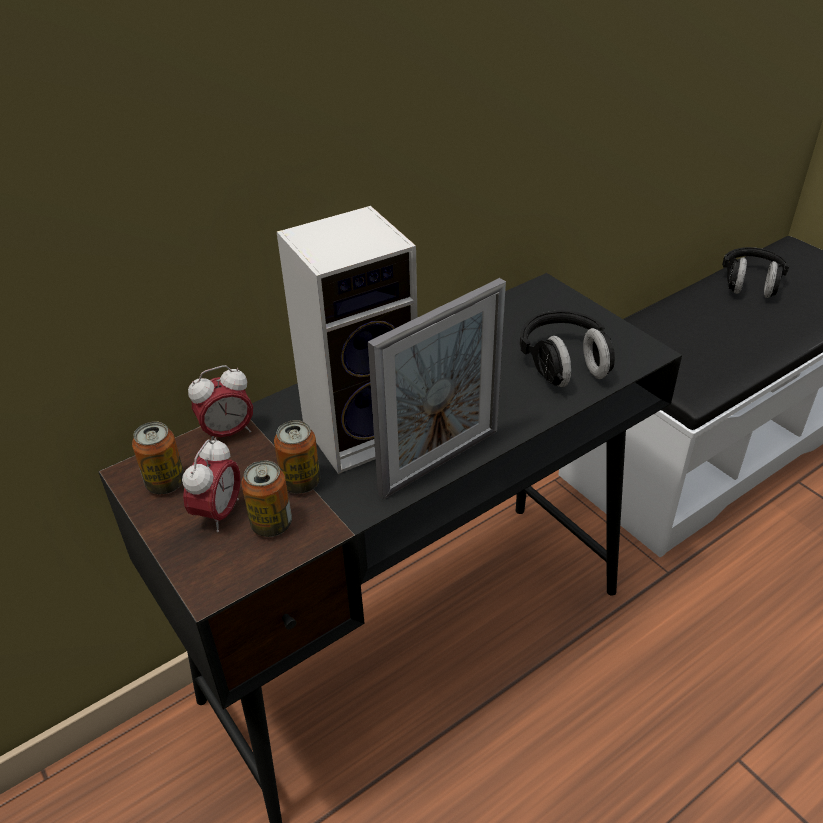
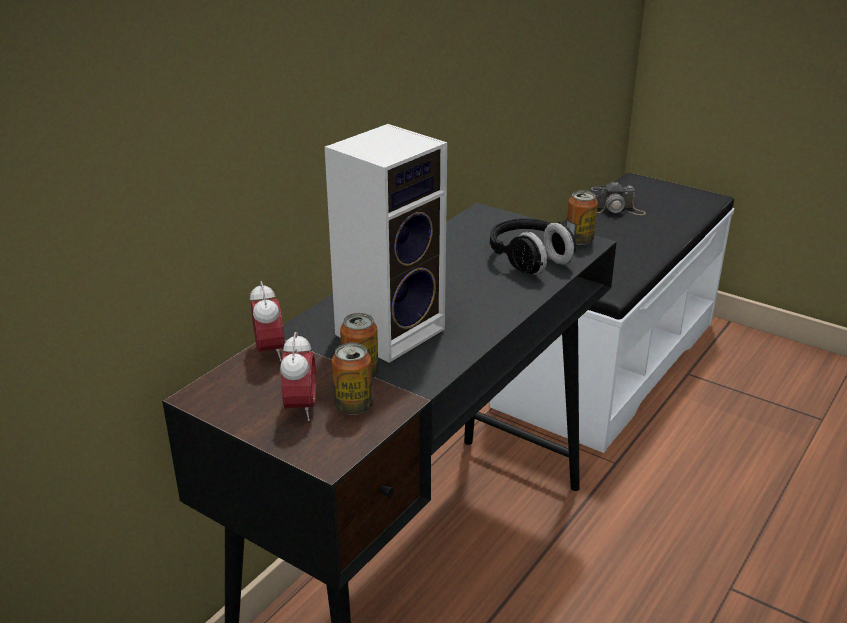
camera: 20 degrees left, 10 degrees down
(165, 483) = (235, 397): can -> can (579, 240)
(228, 433) = (270, 352): alarm clock -> alarm clock turned 60 degrees counterclockwise
(440, 462) = (470, 340): picture frame -> none
(750, 284) = (616, 209): black headphones -> camera

